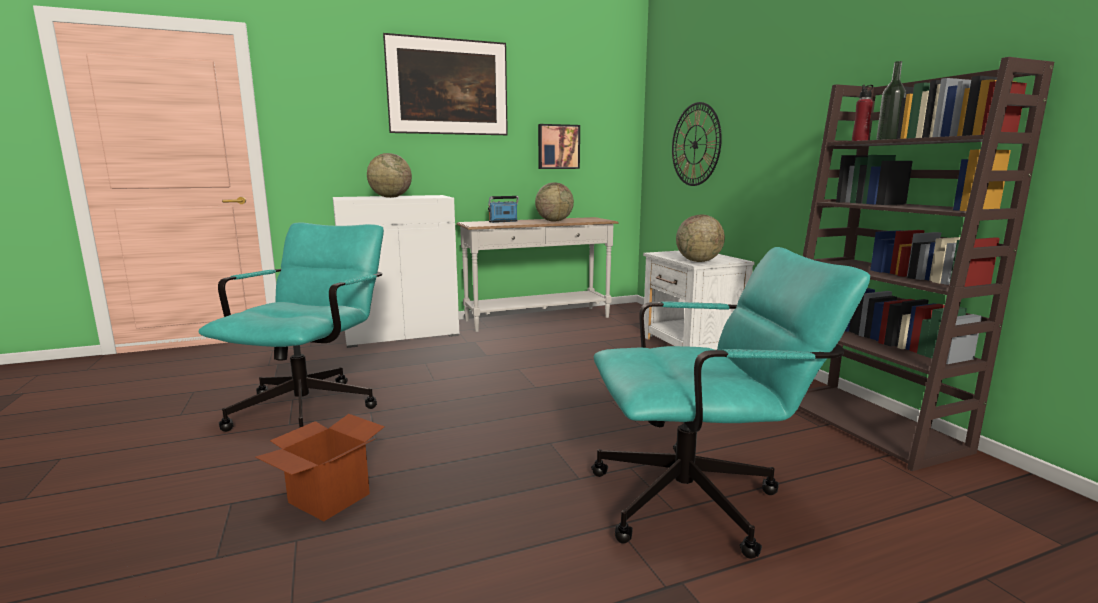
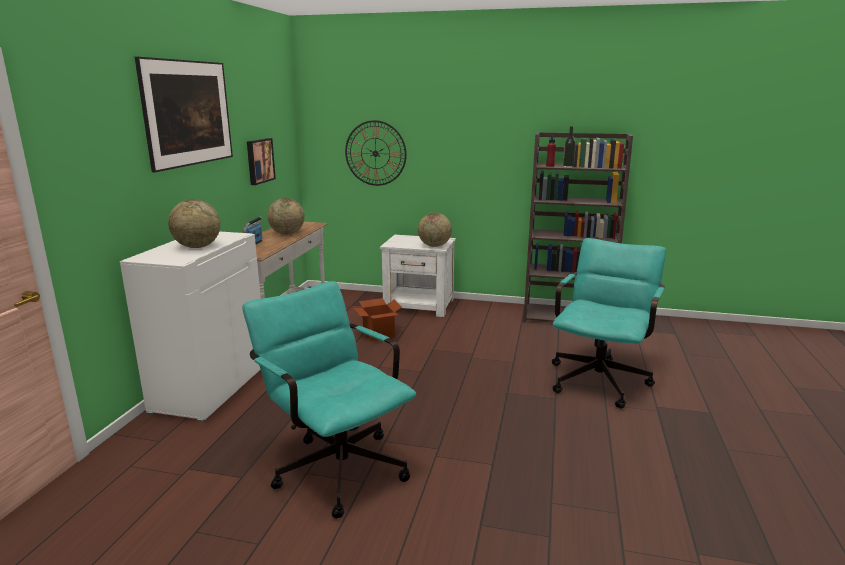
camera: 55 degrees left, 5 degrees up
(329, 498) = (508, 482): cardboard box -> cardboard box (378, 334)

